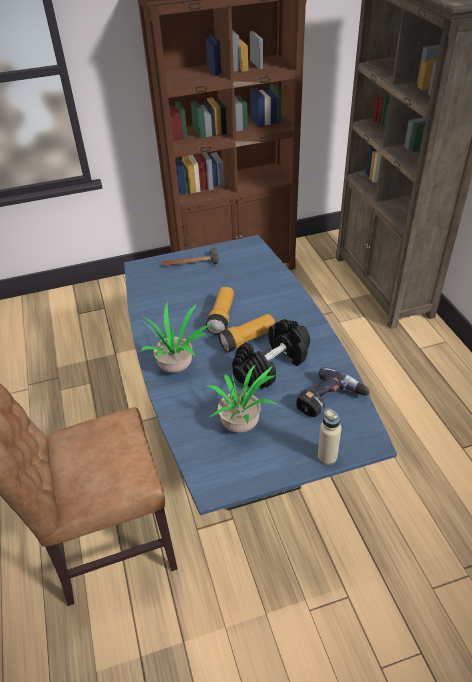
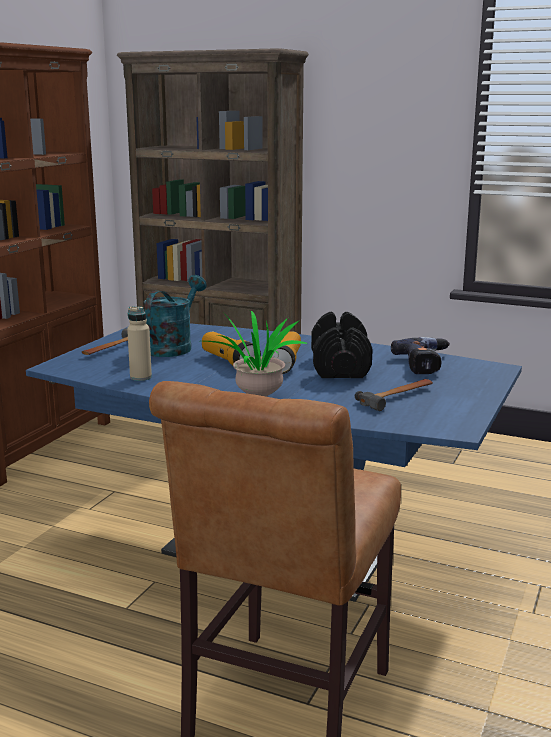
camera: 50 degrees left, 25 degrees down
(221, 279) = (173, 347): none -> turquoise watering can
(243, 426) = (397, 397): potted plant -> hammer
(327, 457) = (489, 384): beige bottle -> beige bottle (140, 377)

